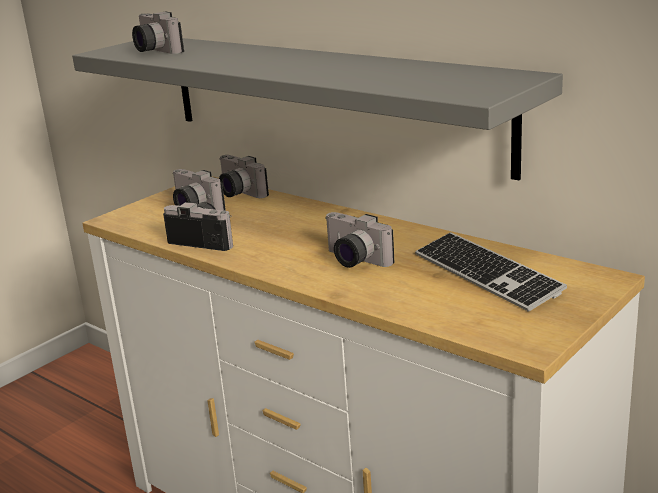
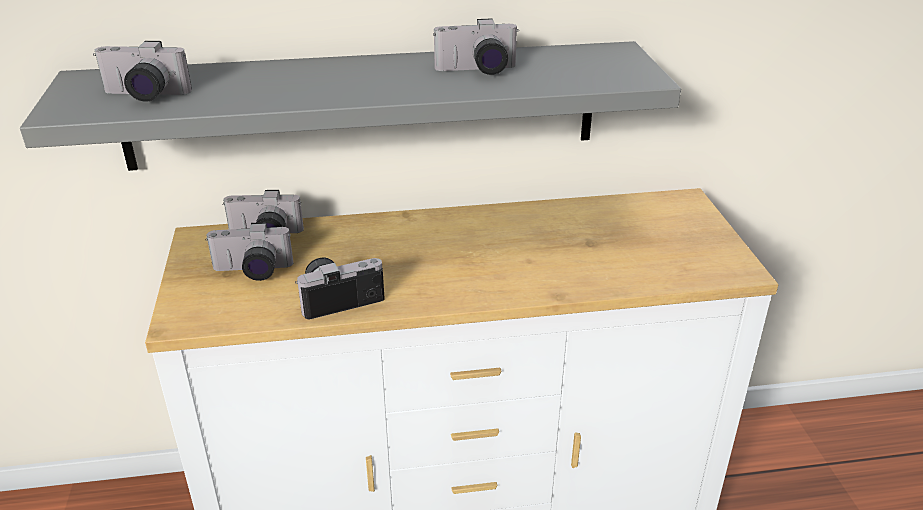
camera: 50 degrees left, 10 degrees up
(352, 260) = (509, 259): camera -> camera (477, 71)
(486, 274) = (618, 228): keyboard -> none

